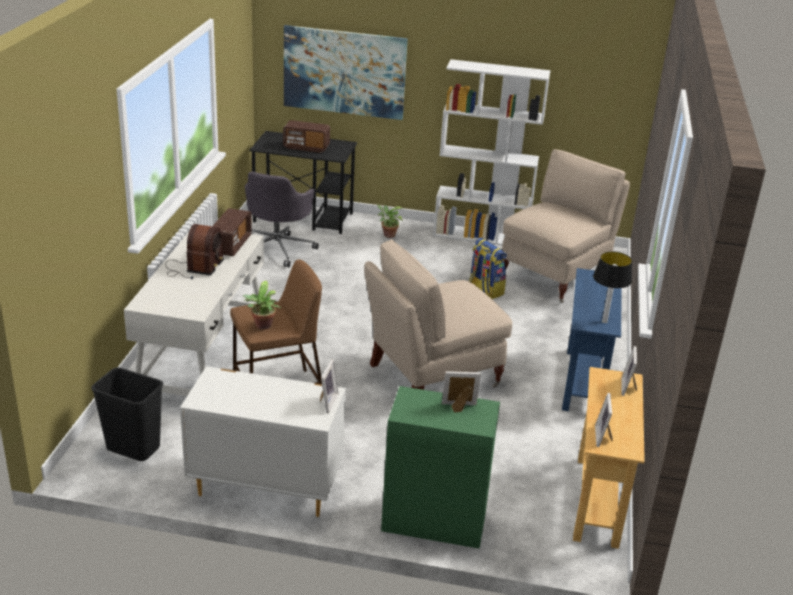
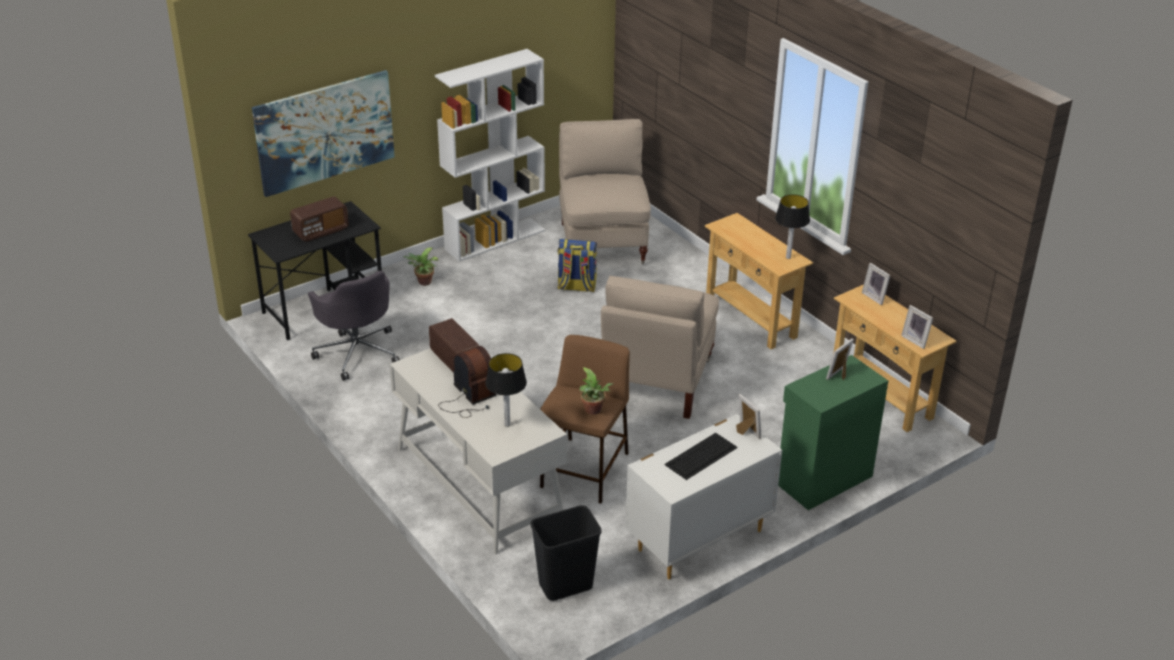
camera: 45 degrees left, 5 degrees up
(182, 294) = (507, 425): none -> table lamp
(262, 394) = (700, 456): none -> keyboard
(583, 382) = (750, 319): blue console table -> beige console table

